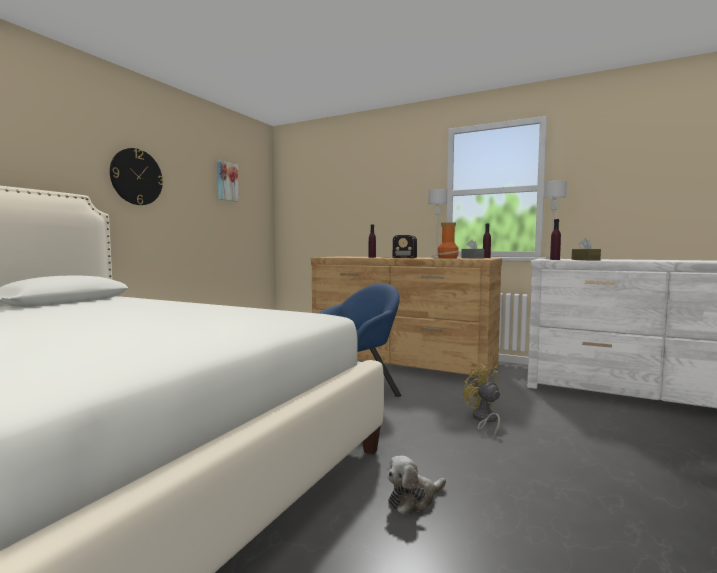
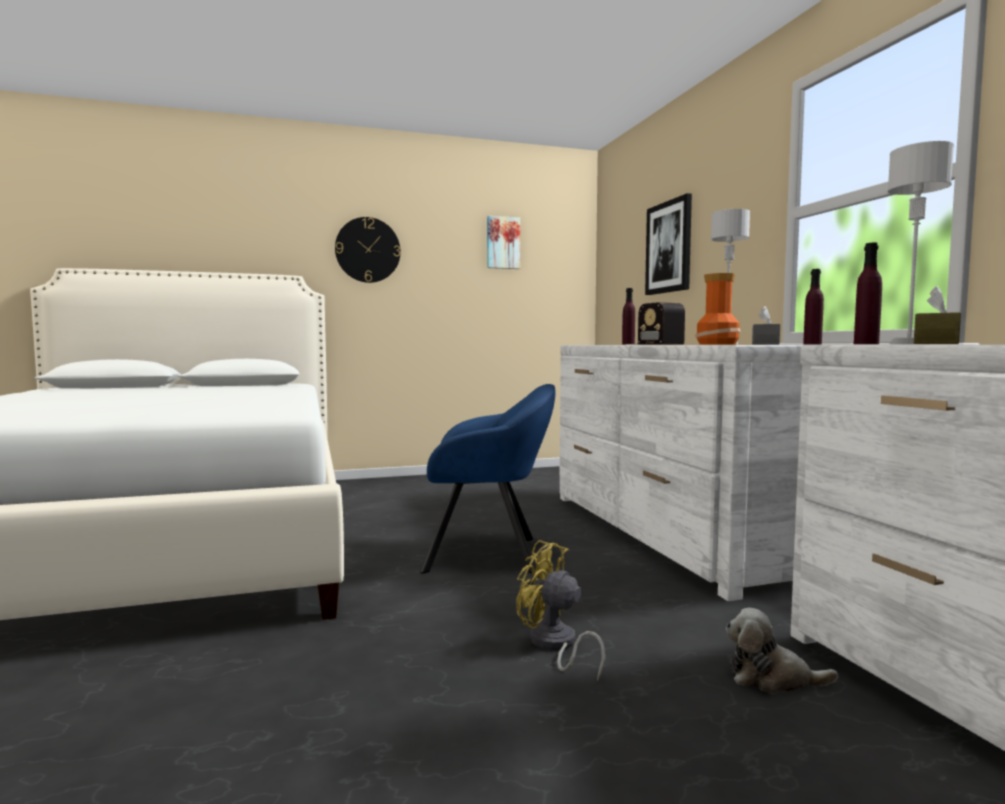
camera: 45 degrees right, 0 degrees up
(353, 199) = (669, 247): none -> picture
(401, 362) = (665, 533): brown dresser -> white dresser
(414, 499) = (228, 679): plush toy -> plush toy (771, 678)
(484, 420) = (554, 645): yellow fan -> yellow fan turned 75 degrees counterclockwise

